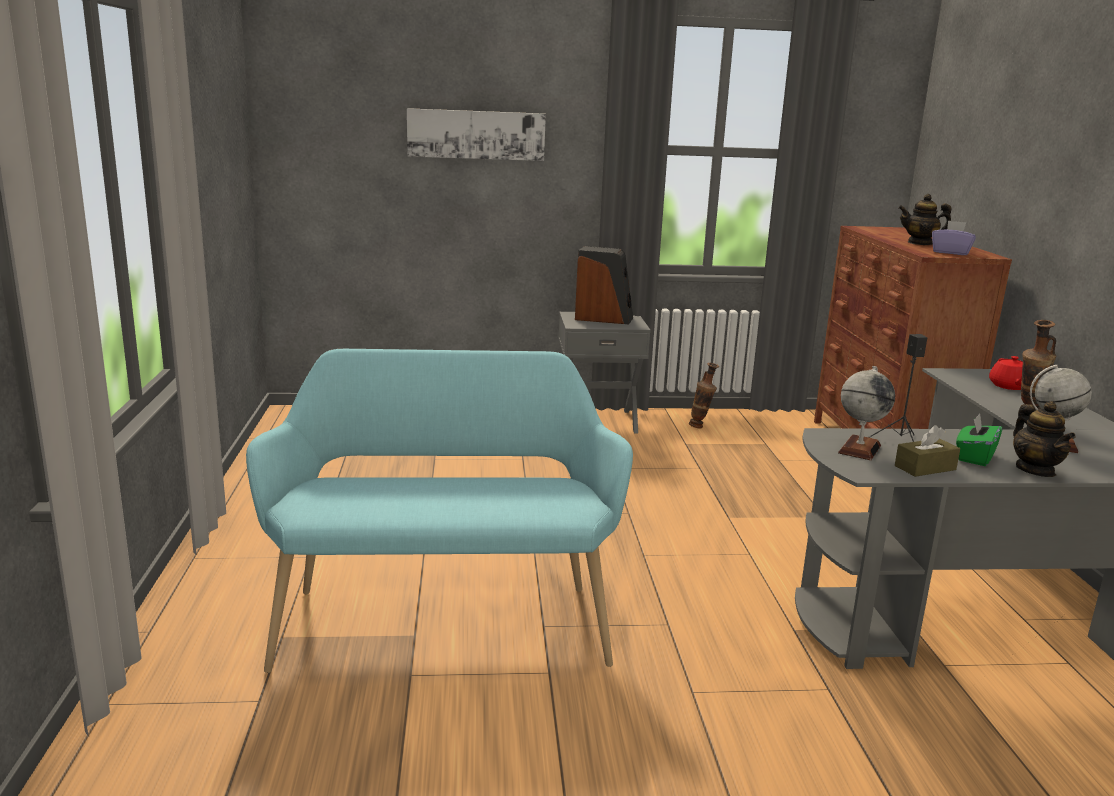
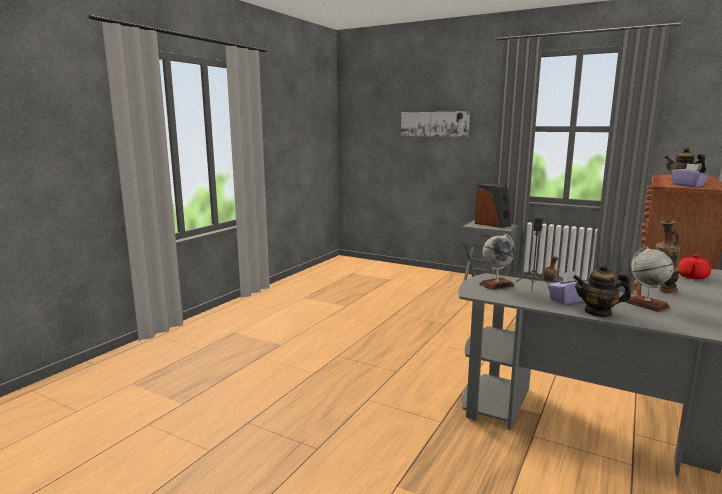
camera: 35 degrees right, 5 degrees down
(444, 619) = (300, 342): turquoise bench -> none
(925, 468) = (519, 298): brown tissue box -> none
(974, 457) = (567, 300): green tissue box -> purple tissue box
(1035, 470) = (598, 312): teapot -> teapot turned 75 degrees clockwise

